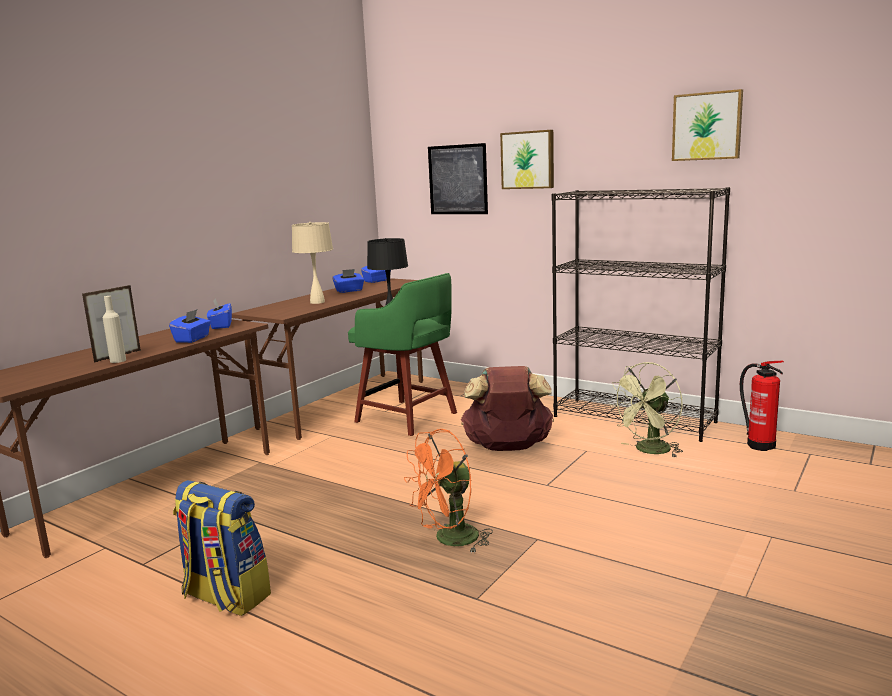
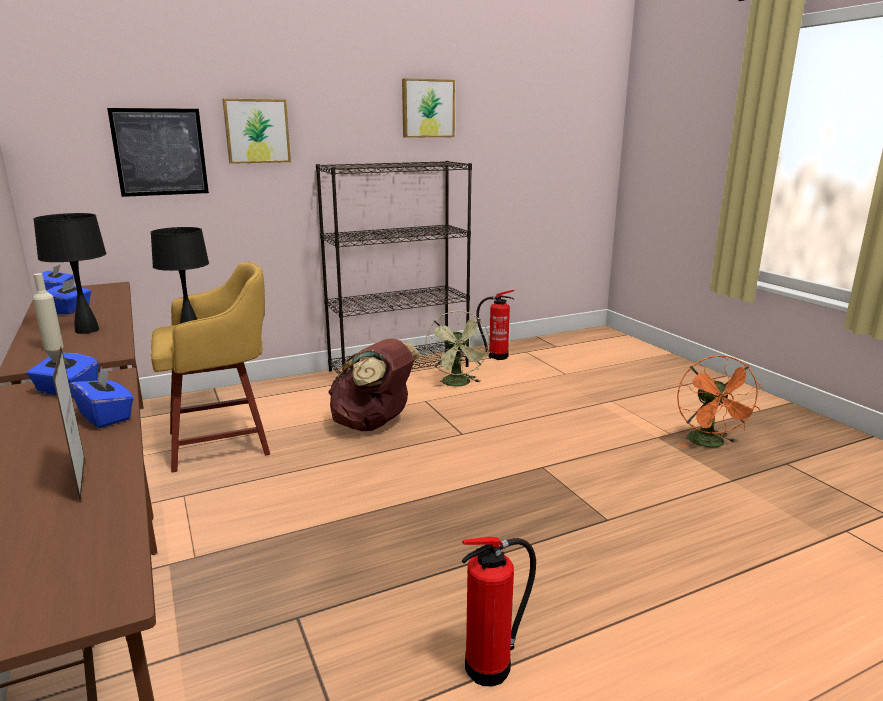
camera: 60 degrees left, 5 degrees up
(118, 360) = (116, 481): beige bottle -> beige bottle (53, 348)
(225, 597) = (492, 666): backpack -> fire extinguisher
(317, 302) = (87, 330): beige table lamp -> black table lamp
(408, 418) = (223, 442): green stool -> yellow stool
(449, 540) = (506, 502): orange fan -> orange fan (710, 444)

